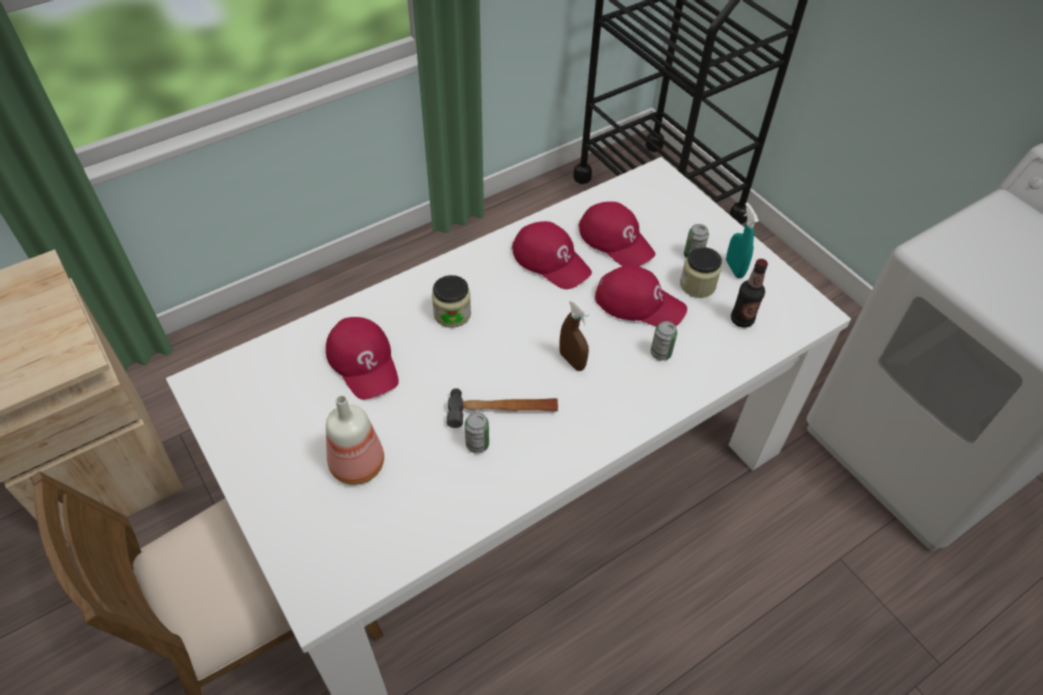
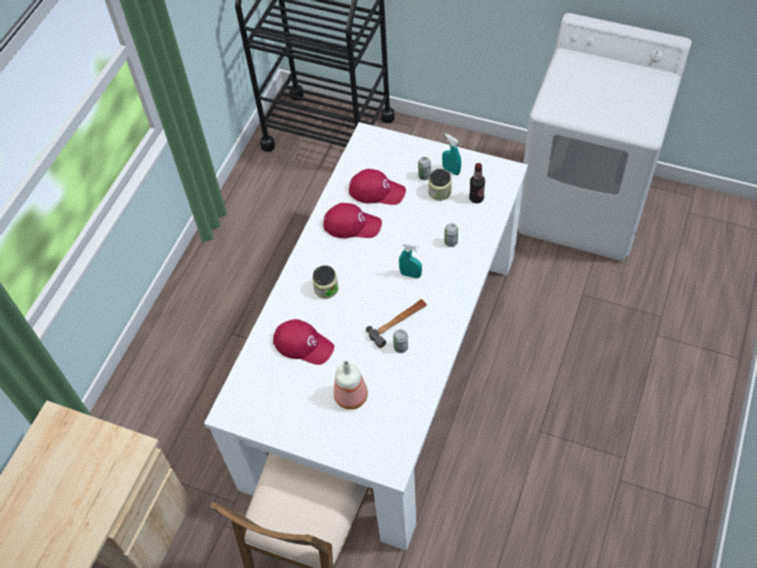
camera: 30 degrees left, 5 degrees up
(572, 361) = (410, 274): brown spray bottle -> turquoise spray bottle
(639, 303) = (418, 220): red cap -> none

